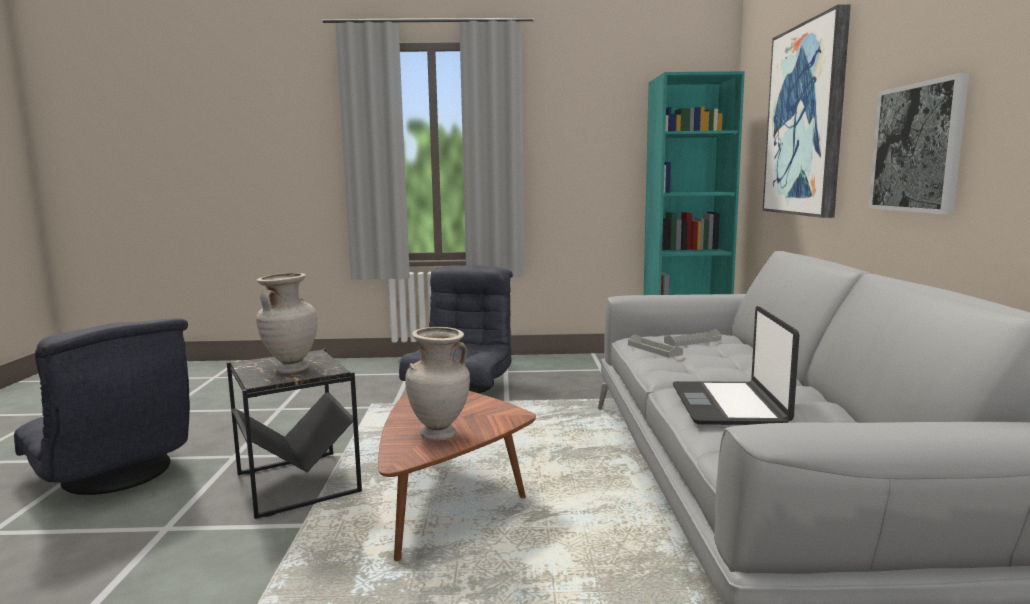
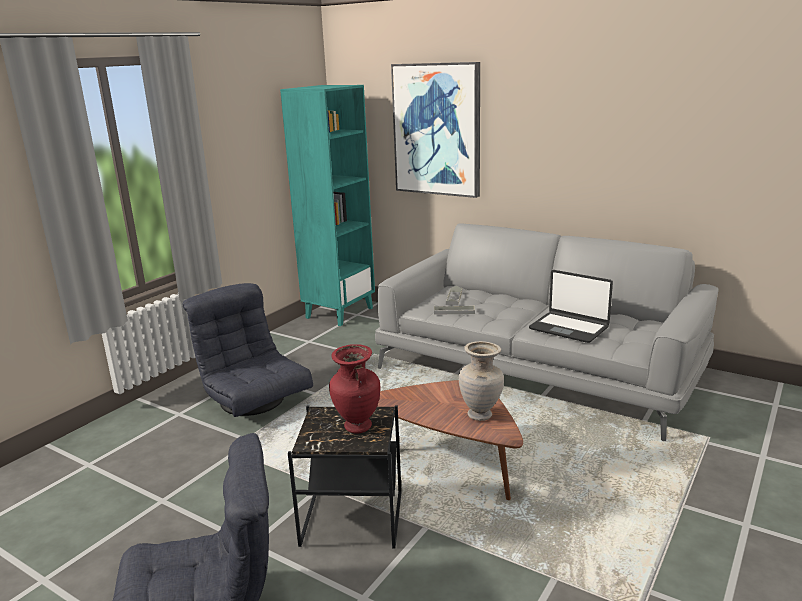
camera: 55 degrees left, 10 degrees up
(291, 369) = (357, 427): beige vase -> red vase
(917, 148) = (555, 160): picture -> none

